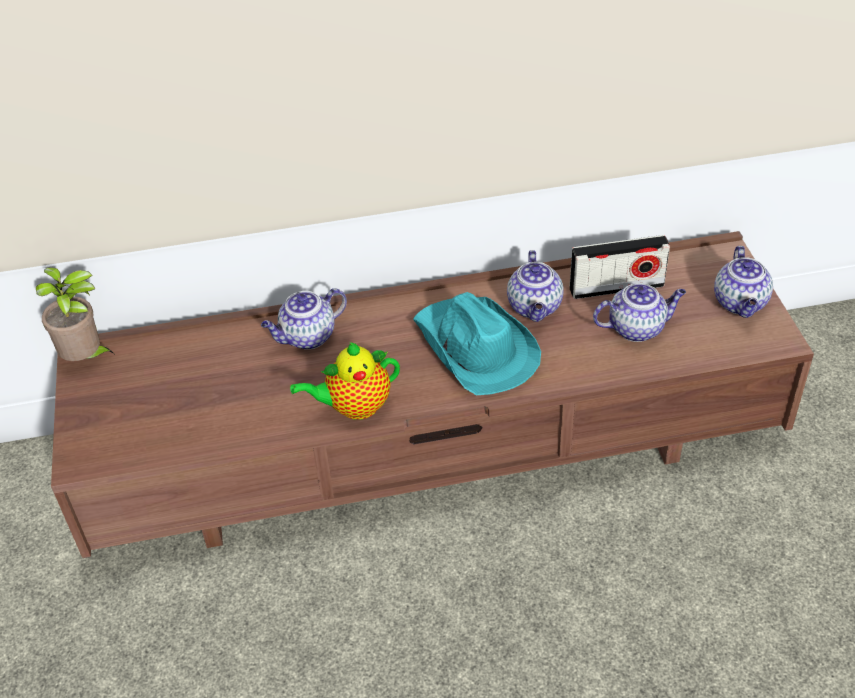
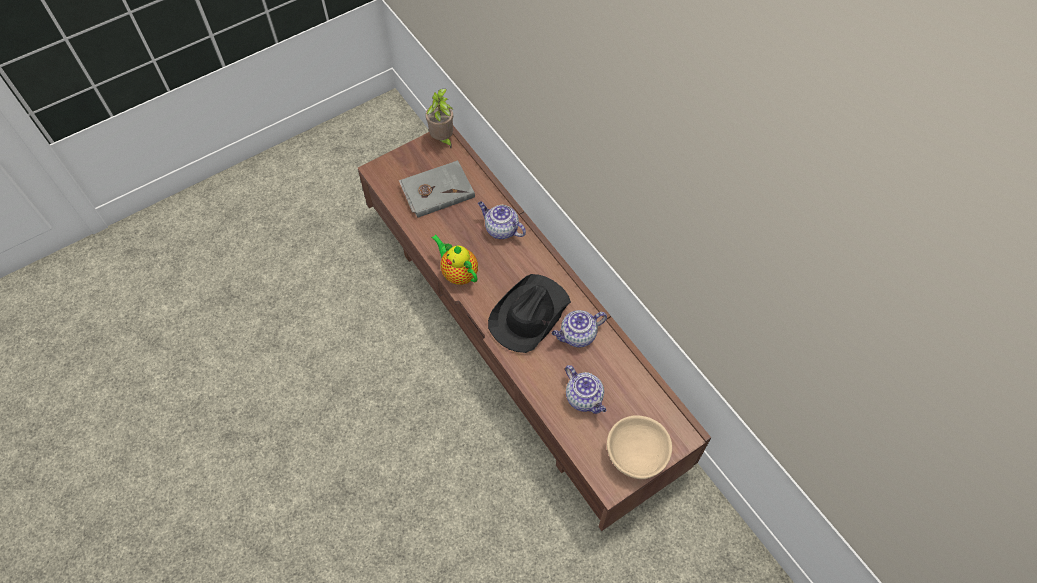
camera: 65 degrees right, 15 degrees up
(180, 392) = (437, 190): none -> grey book
(475, 348) = (528, 315): turquoise hat -> black hat
(616, 287) = (618, 376): radio -> none
(741, 304) = (636, 455): teapot -> beige bowl

